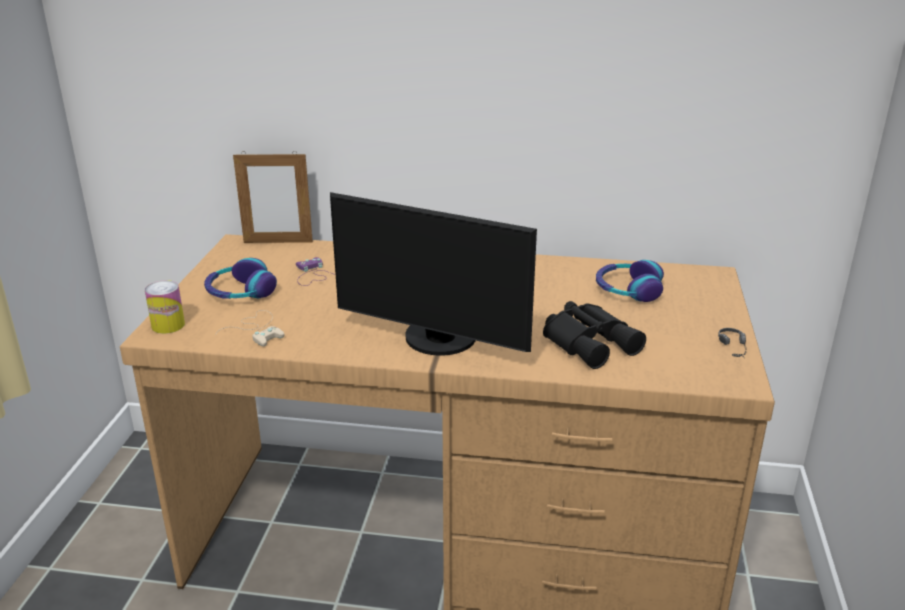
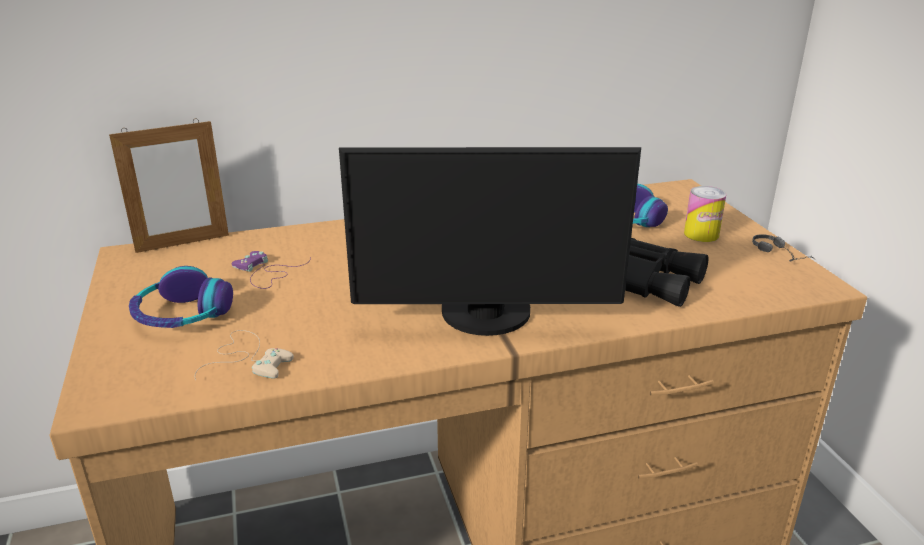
camera: 25 degrees left, 0 degrees up
(168, 325) = (108, 384): can -> can (701, 234)

